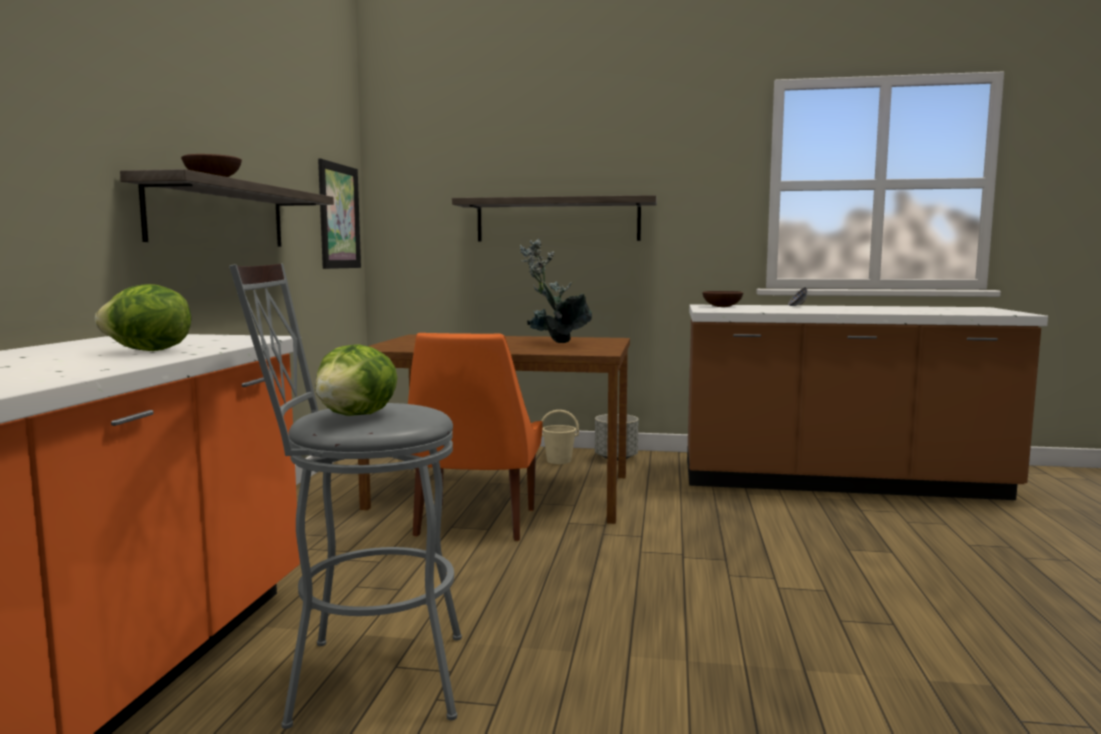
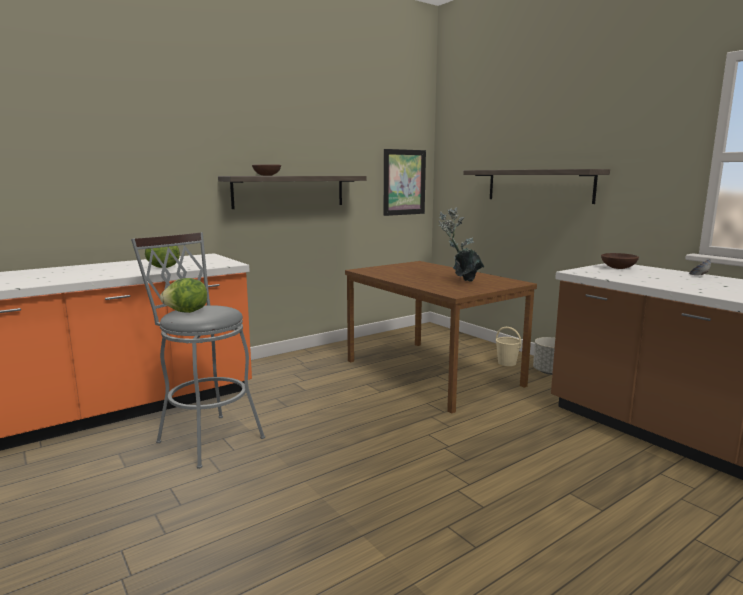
camera: 45 degrees right, 5 degrees up
(474, 524) = (380, 386): orange chair -> none

